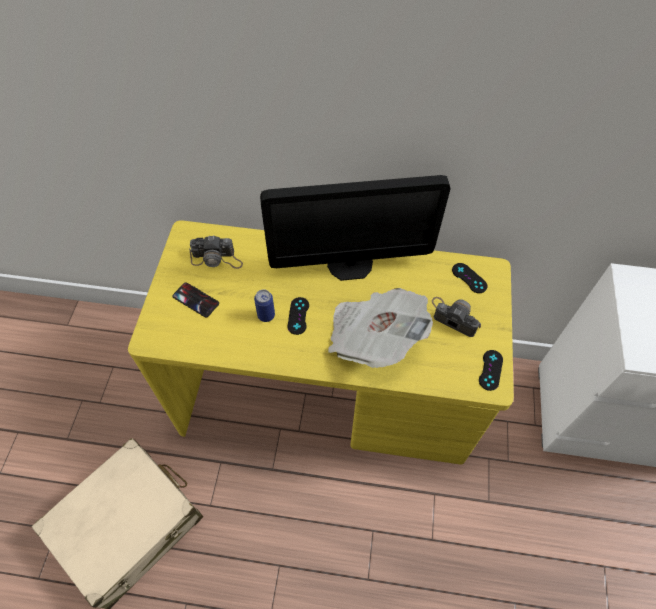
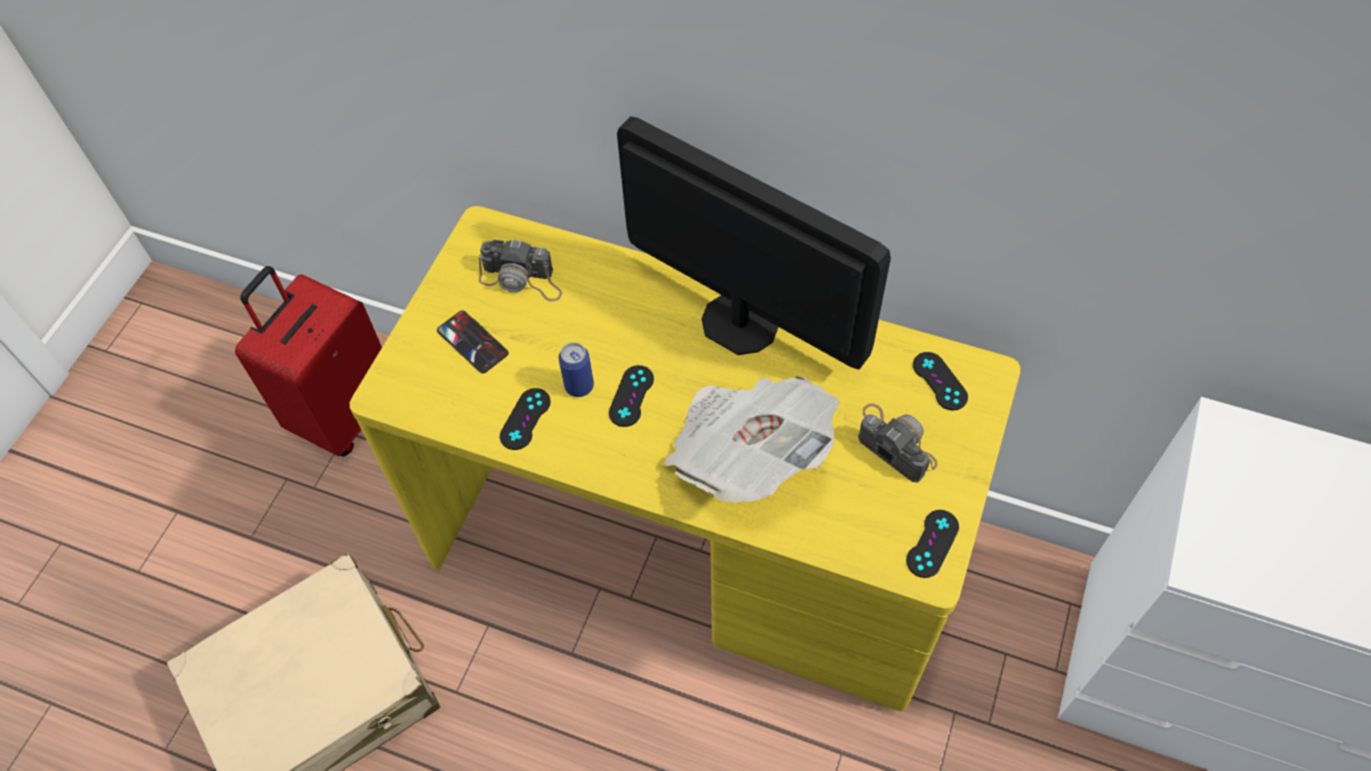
camera: 15 degrees right, 0 degrees up
(109, 355) = (344, 412): none -> red suitcase
(238, 340) = (525, 419): none -> black game controller
(350, 264) = (739, 323): monitor -> monitor turned 150 degrees counterclockwise

